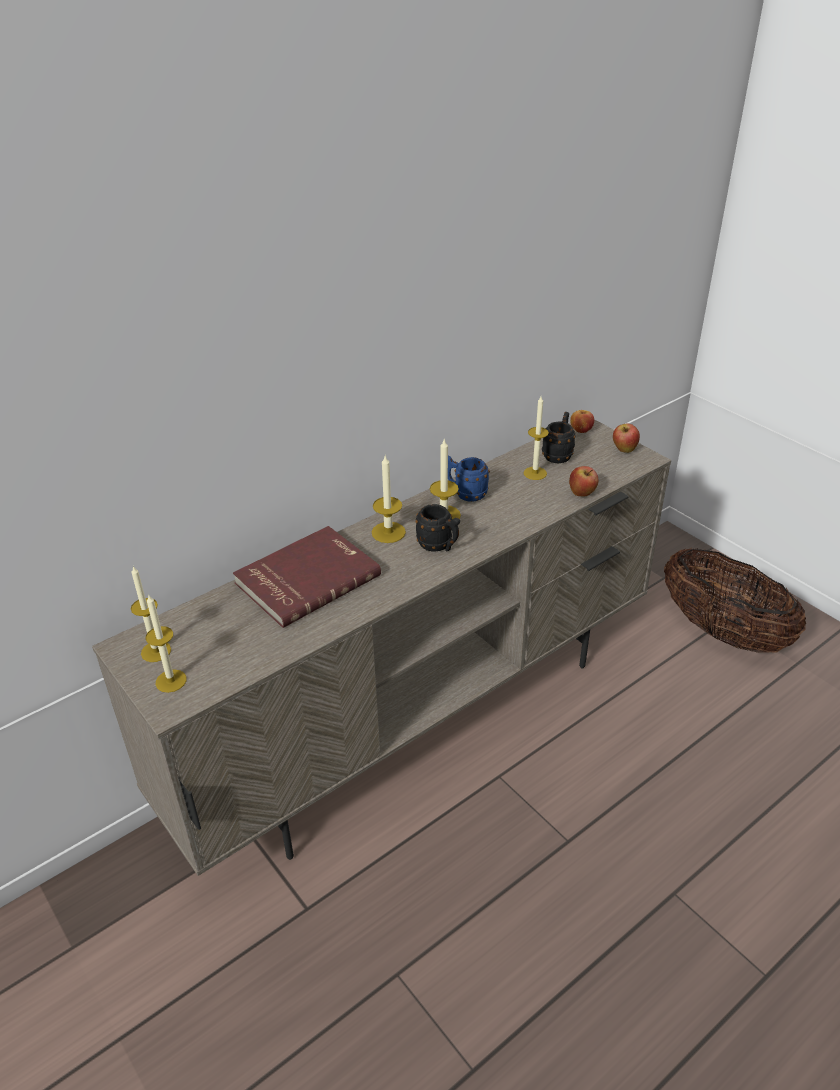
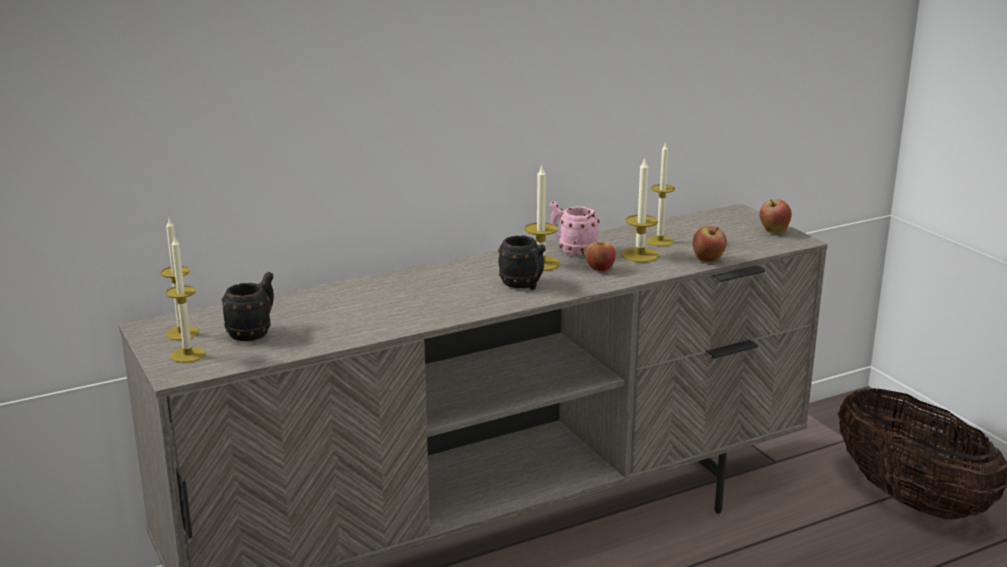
camera: 10 degrees right, 15 degrees down
(306, 578) = (366, 296): red book -> none
(388, 532) = (472, 271): candle -> candle (640, 255)
(465, 494) = (572, 250): blue mug -> pink mug
(558, 454) = (693, 229): black mug -> black mug (254, 332)
(581, 430) = (729, 213): apple -> apple (600, 268)

